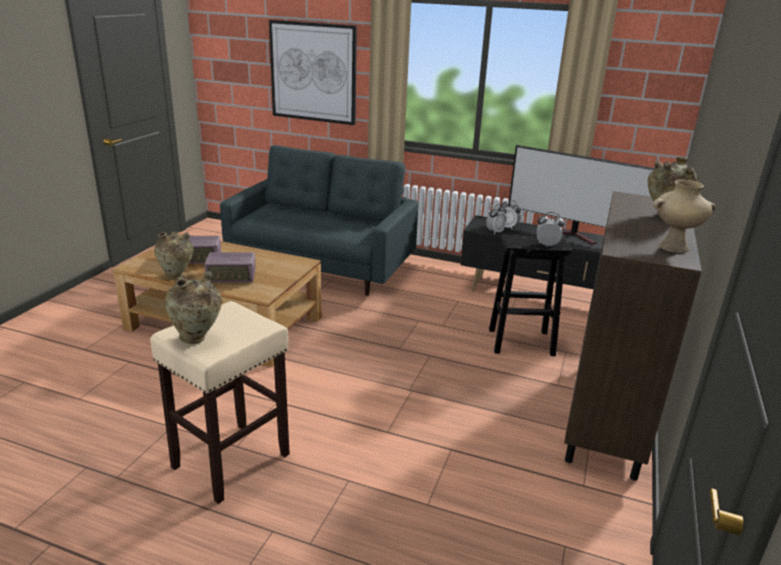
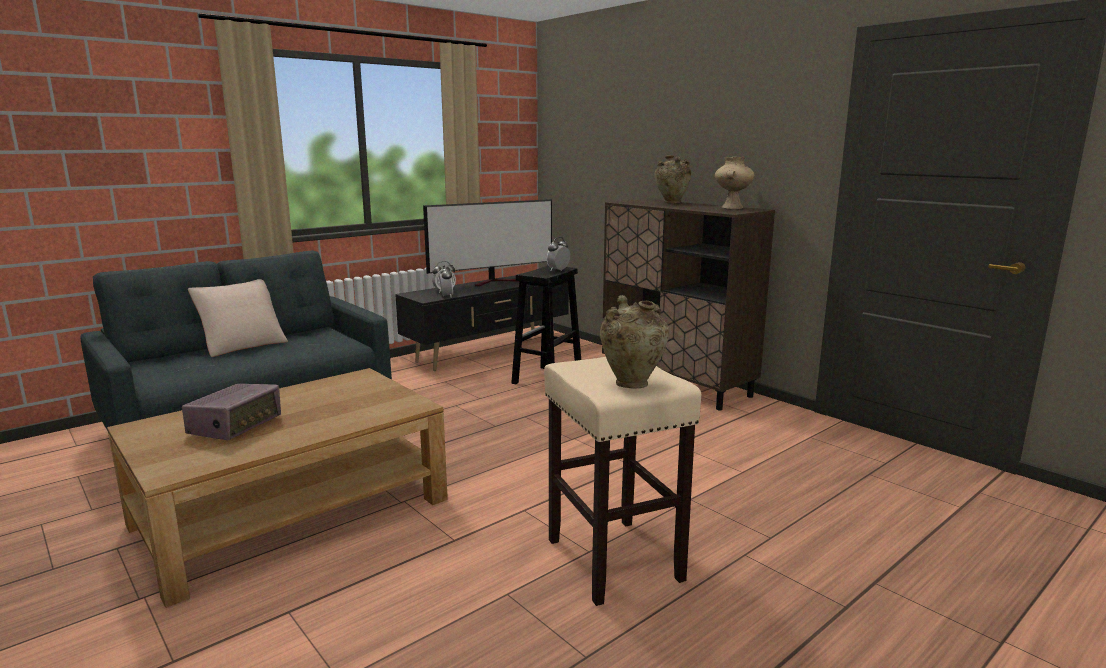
camera: 60 degrees left, 10 degrees down
(177, 276) = (271, 446): beige vase -> none
(232, 277) = (336, 414): radio -> none
(313, 72) = (119, 156): picture -> none
(326, 215) = (243, 345): none -> beige pillow

